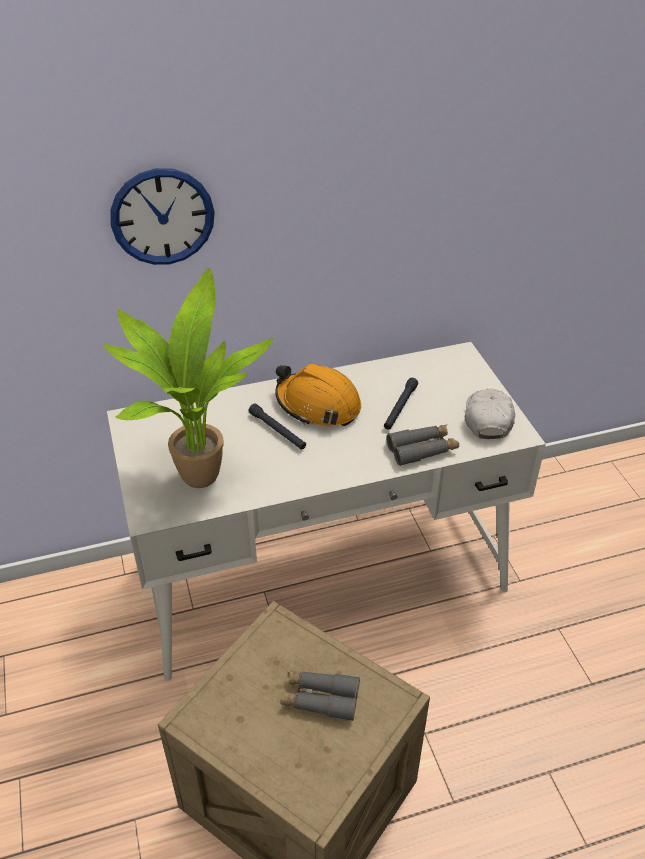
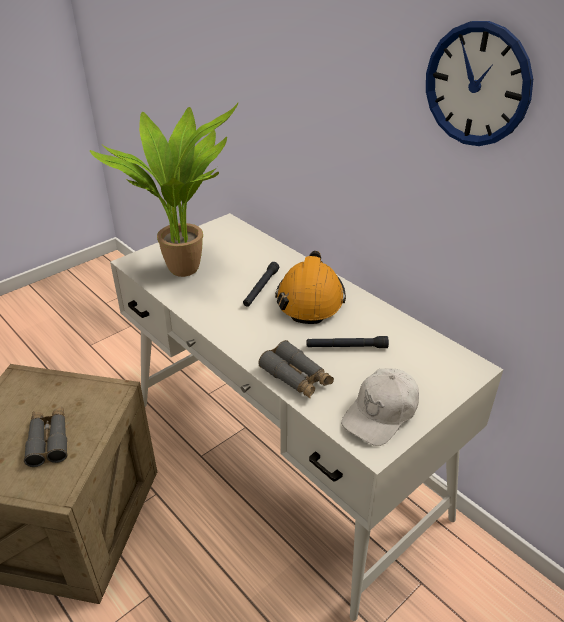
camera: 65 degrees right, 5 degrees down
(162, 217) = (277, 66): wall clock -> wall clock (477, 85)
(487, 418) = (381, 413): white cap -> white cap turned 150 degrees clockwise

